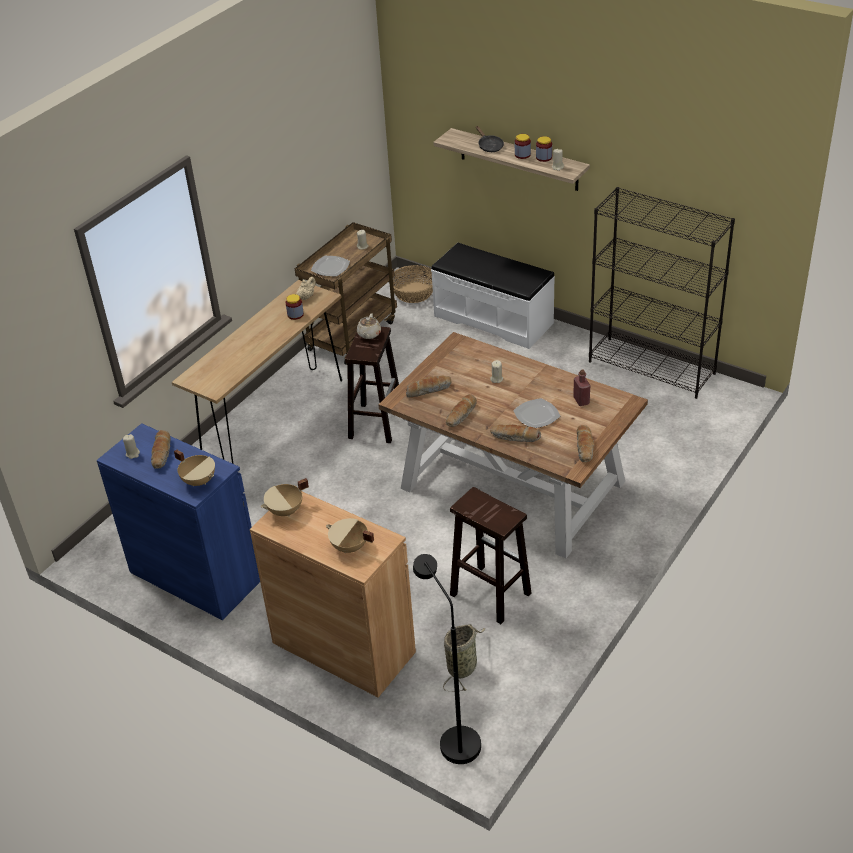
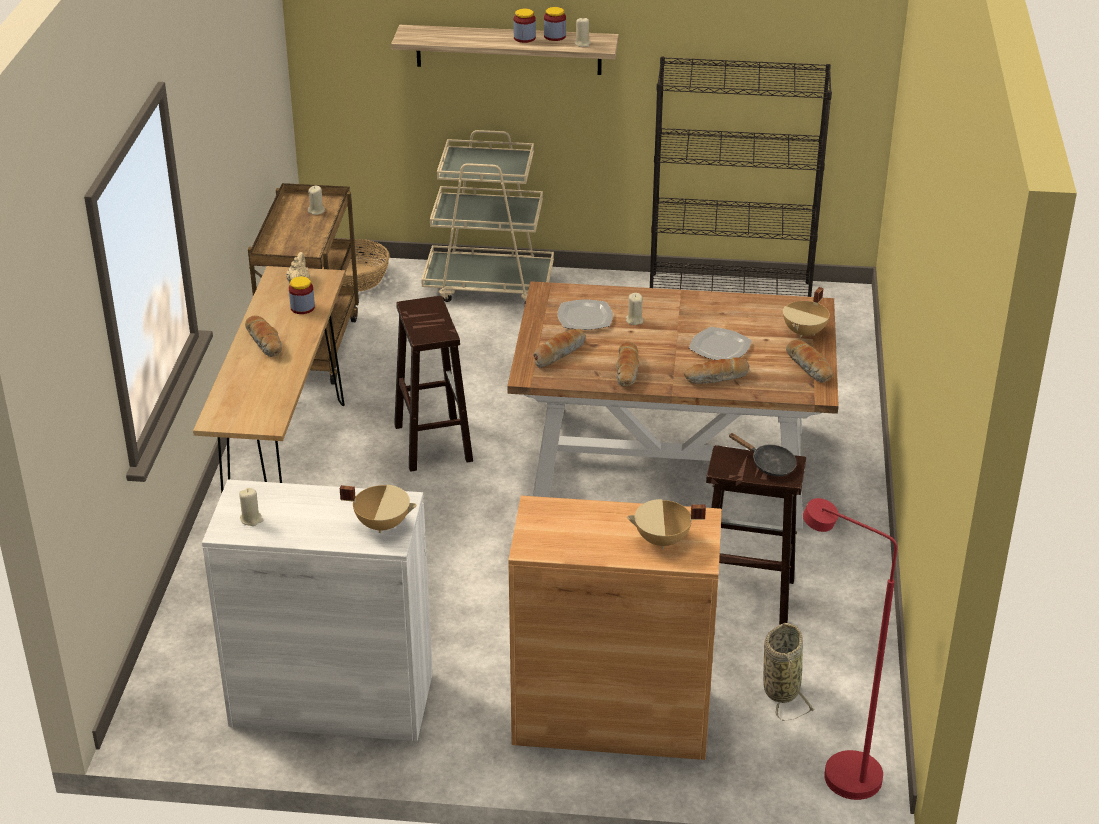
camera: 30 degrees left, 5 degrees down
(162, 454) = (296, 507): bread -> bread (265, 342)
(195, 576) = (332, 700): blue cabinet -> white cabinet
(286, 511) = (538, 525): beige cooking pot -> beige cooking pot (805, 332)
(331, 267) = (294, 244): plate -> plate (585, 317)
(369, 334) = (420, 310): beige teapot -> none
(453, 738) = (837, 772): black floor lamp -> red floor lamp
(489, 146) = (471, 36): black frying pan -> black frying pan (769, 464)
(493, 319) = (489, 285): white bench -> beige cart
(581, 400) = (759, 318): red bottle -> none

